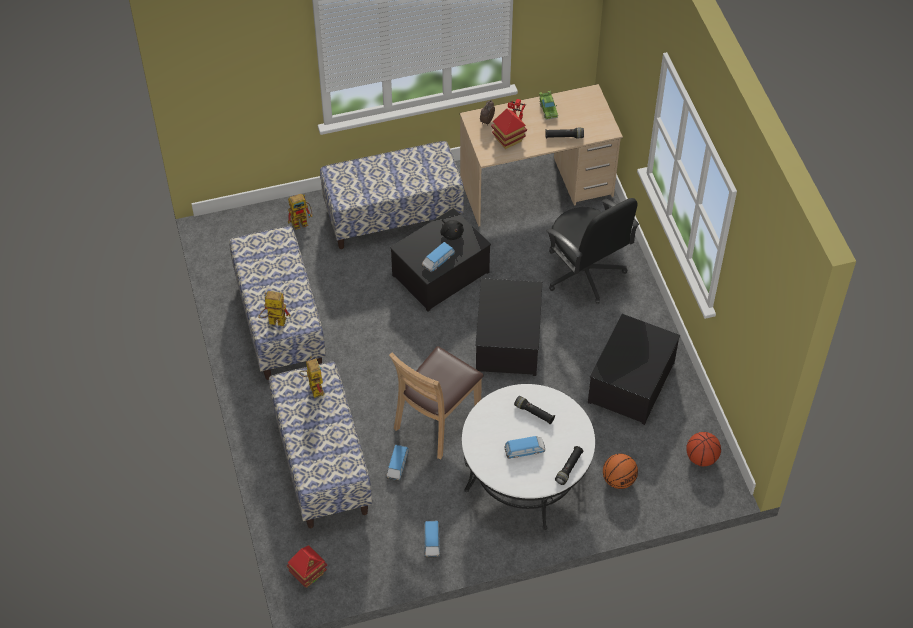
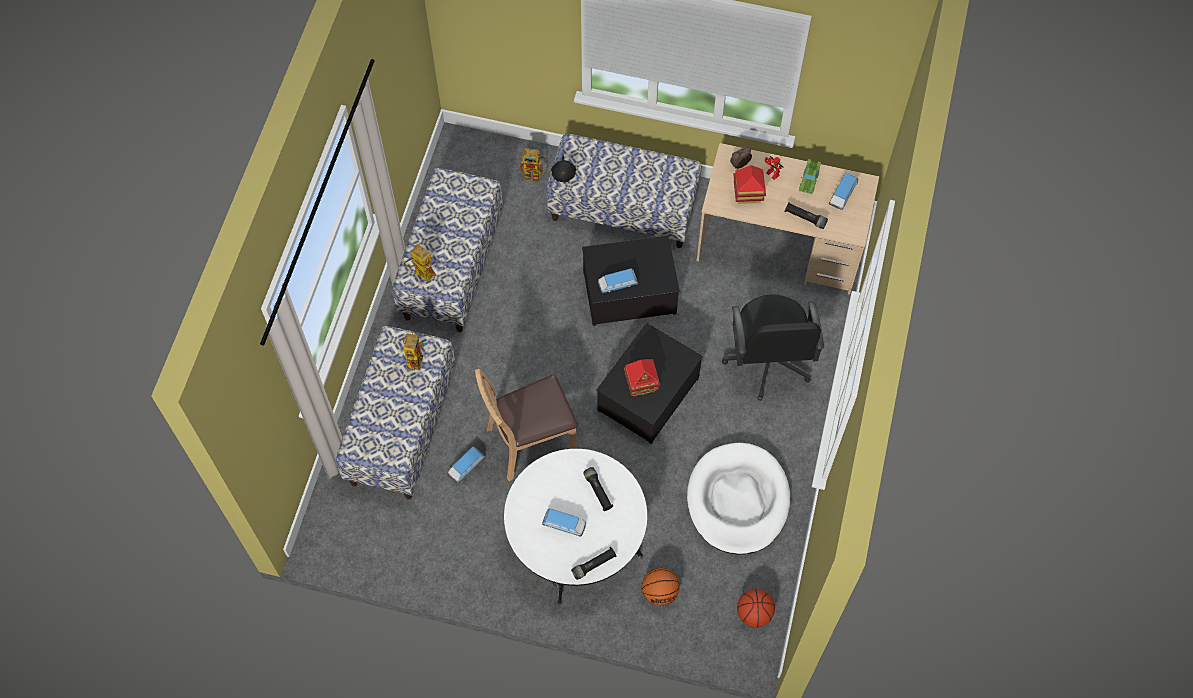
camera: 30 degrees right, 10 degrees up
(308, 574) = (323, 529): toy house -> toy house (641, 385)
(432, 542) = (449, 558): toy car -> toy car (842, 195)
(451, 233) = (649, 261): black plush toy -> black plush toy (563, 174)
(632, 383) = (737, 500): storage box -> white dog bed

